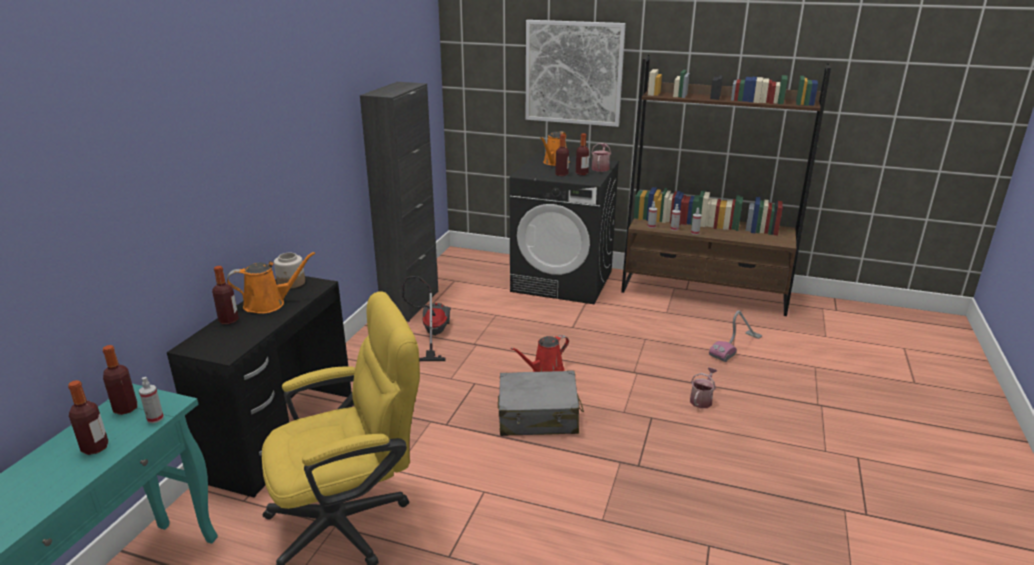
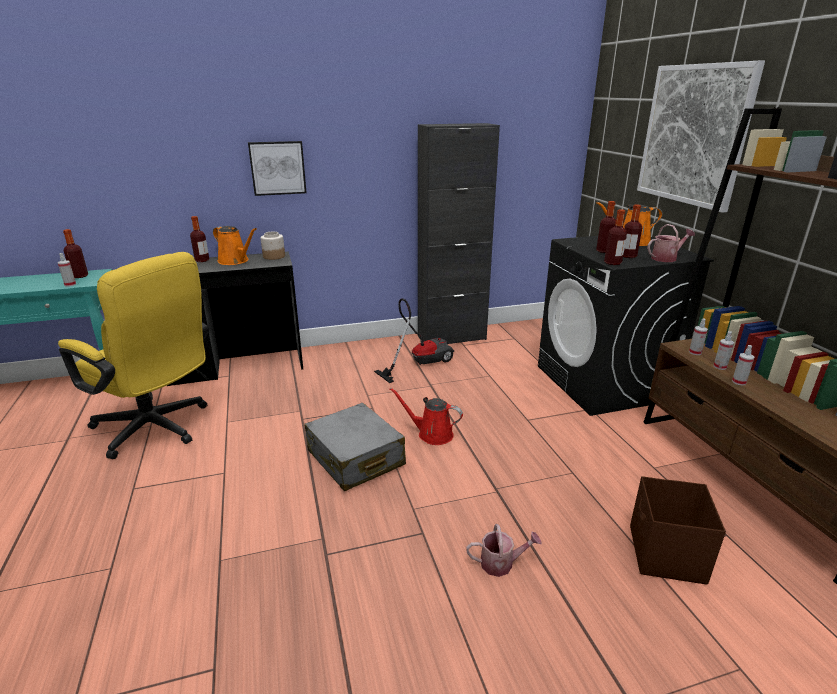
camera: 55 degrees right, 0 degrees up
(95, 448) = (33, 284): bottle -> bottle (612, 263)
(265, 177) = (277, 168): none -> picture
(736, 346) = (665, 555): vacuum cleaner -> brown storage box

